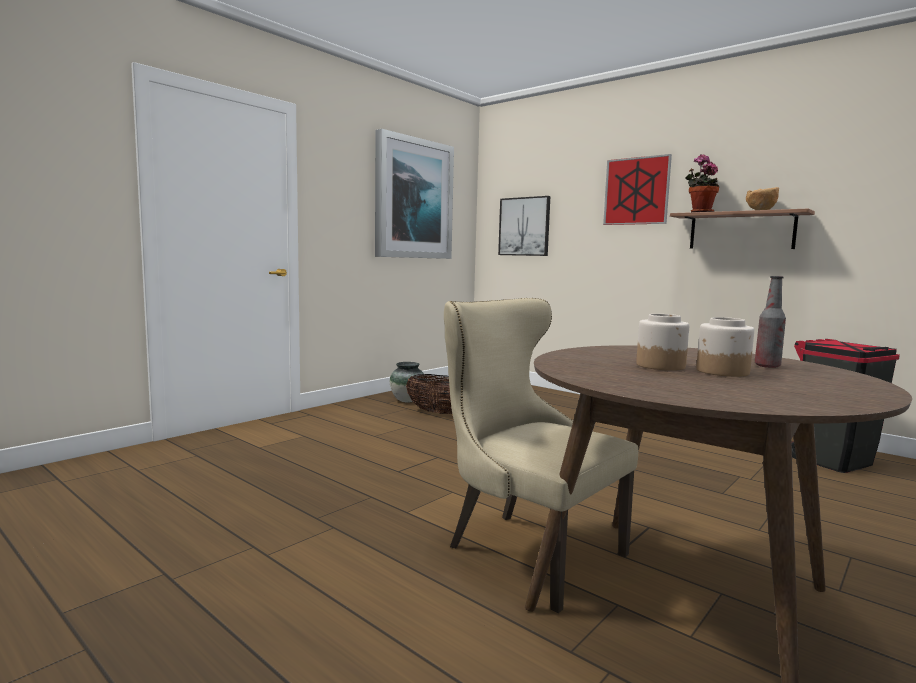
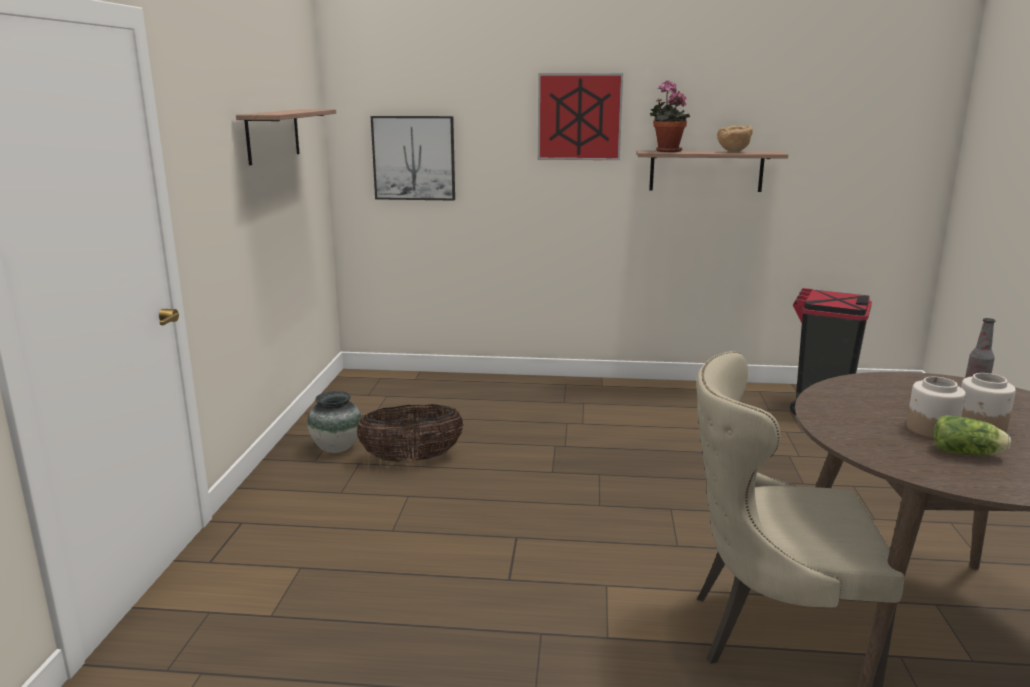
camera: 35 degrees left, 10 degrees up
(413, 199) = (273, 135): picture -> shelf
(651, 375) = (968, 453): none -> lettuce

